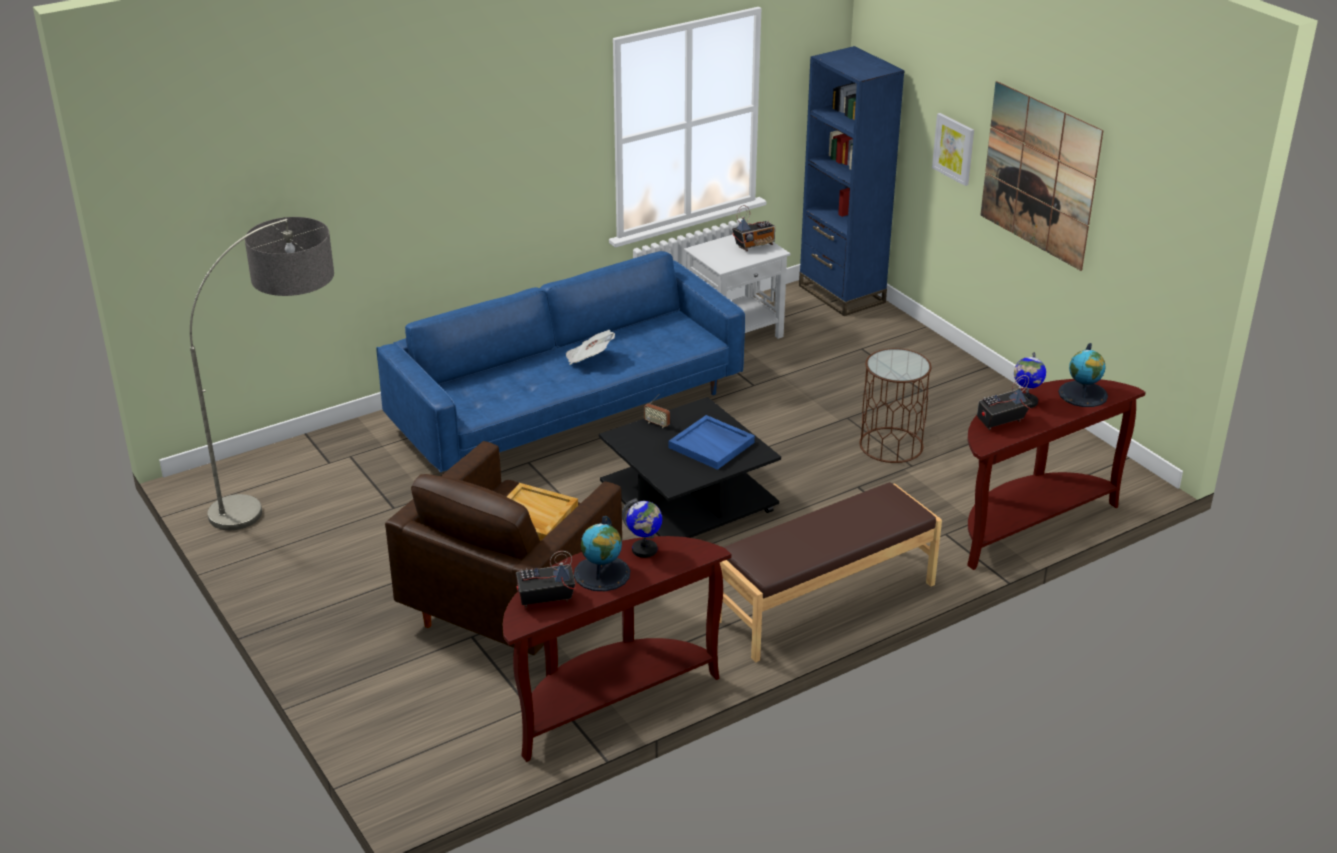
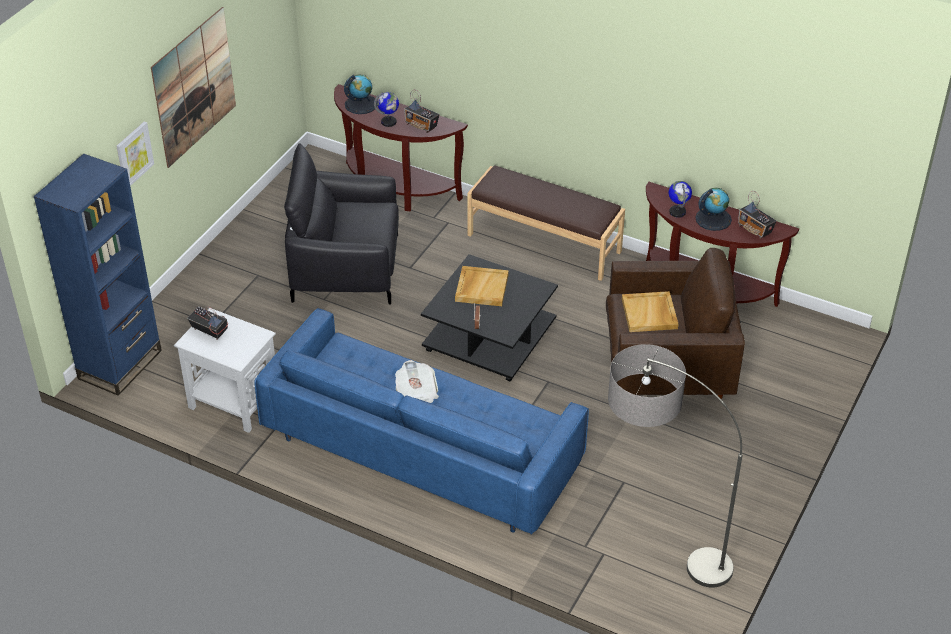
camera: 120 degrees left, 10 degrees up
(712, 445) = (481, 288): blue tray -> beige tray
(891, 445) = (346, 268): brown side table -> black armchair

